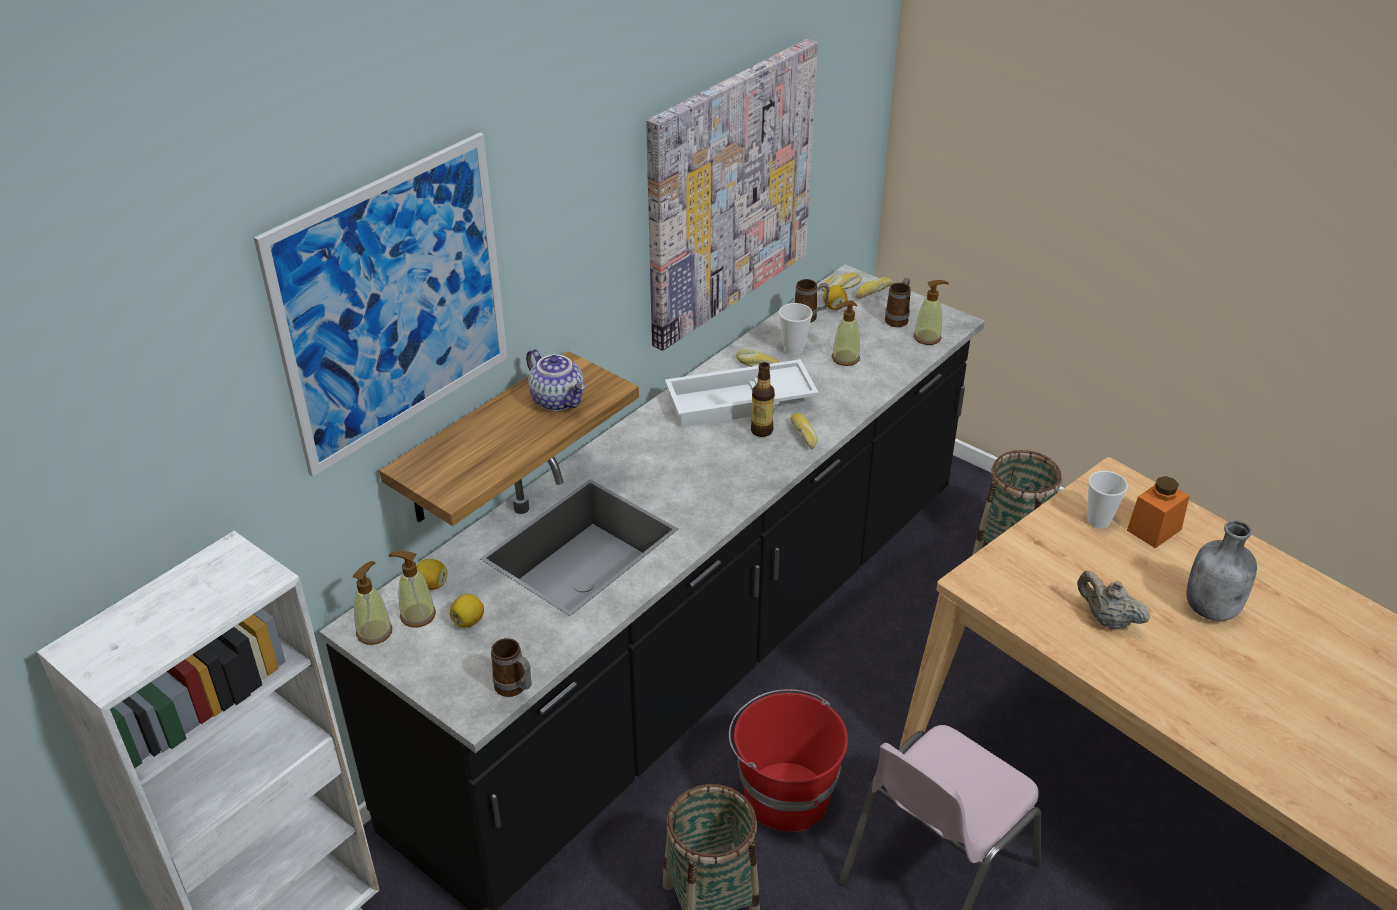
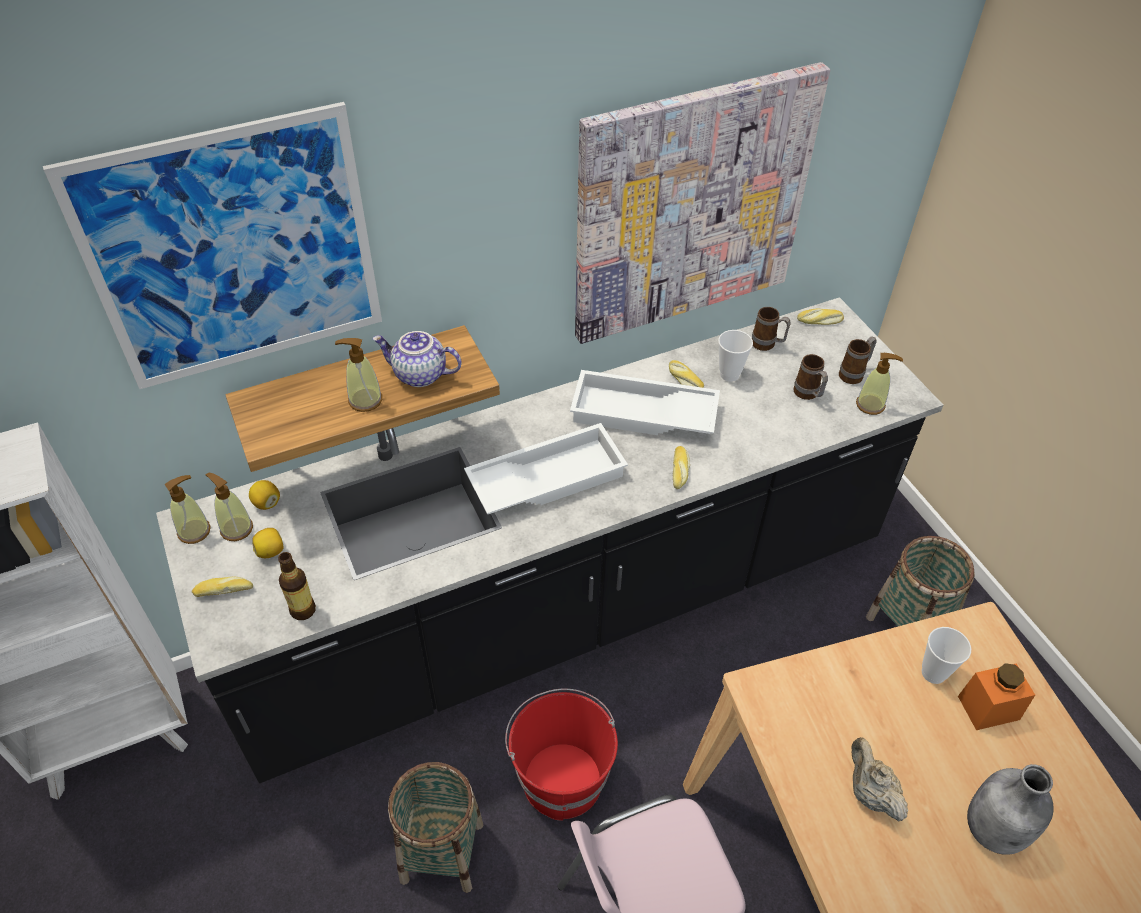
camera: 25 degrees right, 10 degrees up
(515, 689) = (262, 636): mug -> mug (808, 395)
(559, 400) = (419, 375): teapot -> teapot turned 120 degrees clockwise
(689, 477) = (546, 477): none -> white tray
(761, 430) = (643, 452): bottle -> bottle (303, 610)
(834, 307) = (798, 340): lemon -> none
(845, 358) = (773, 401): soap dispenser -> soap dispenser (365, 400)
(873, 292) = (848, 336): bread -> bread (224, 590)

